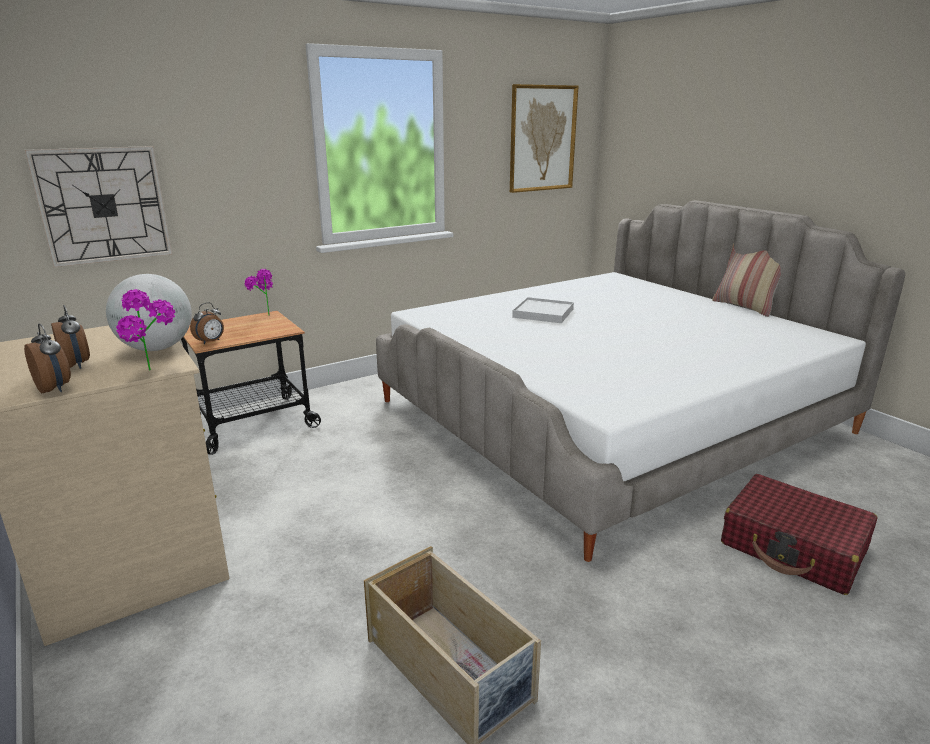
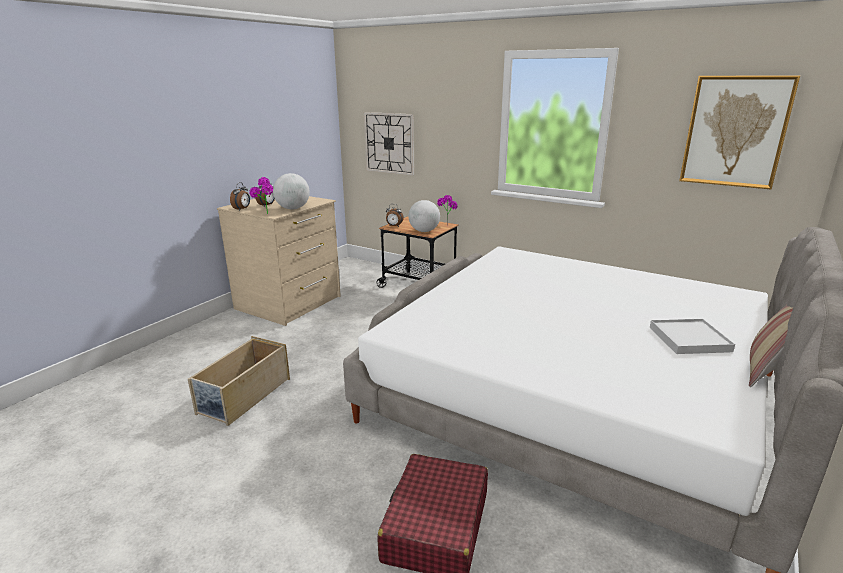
camera: 65 degrees right, 0 degrees up
(271, 330) = (424, 231): none -> globe
(543, 313) = (568, 284): white tray -> white tray (689, 339)

